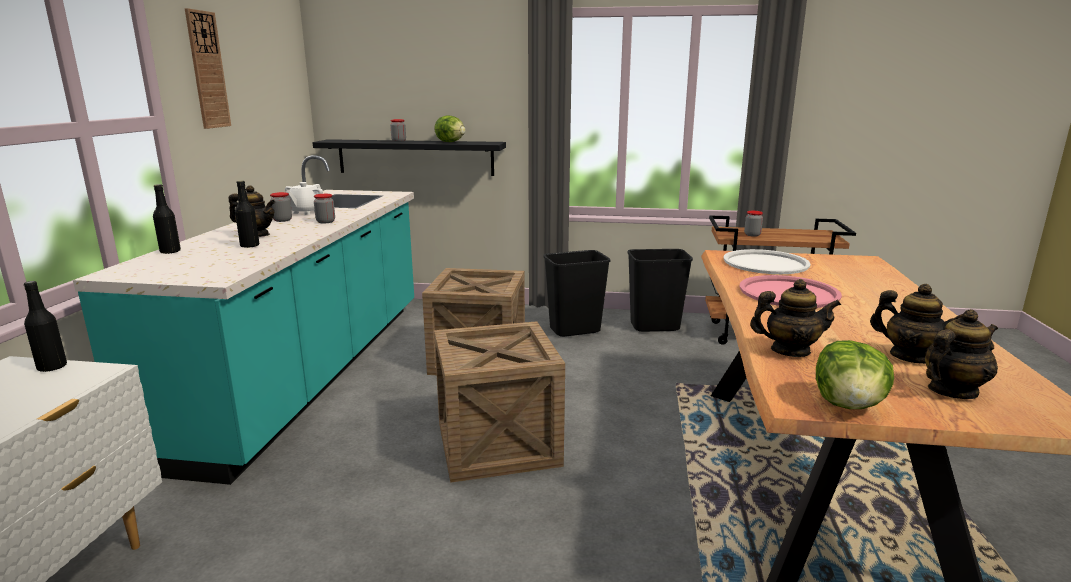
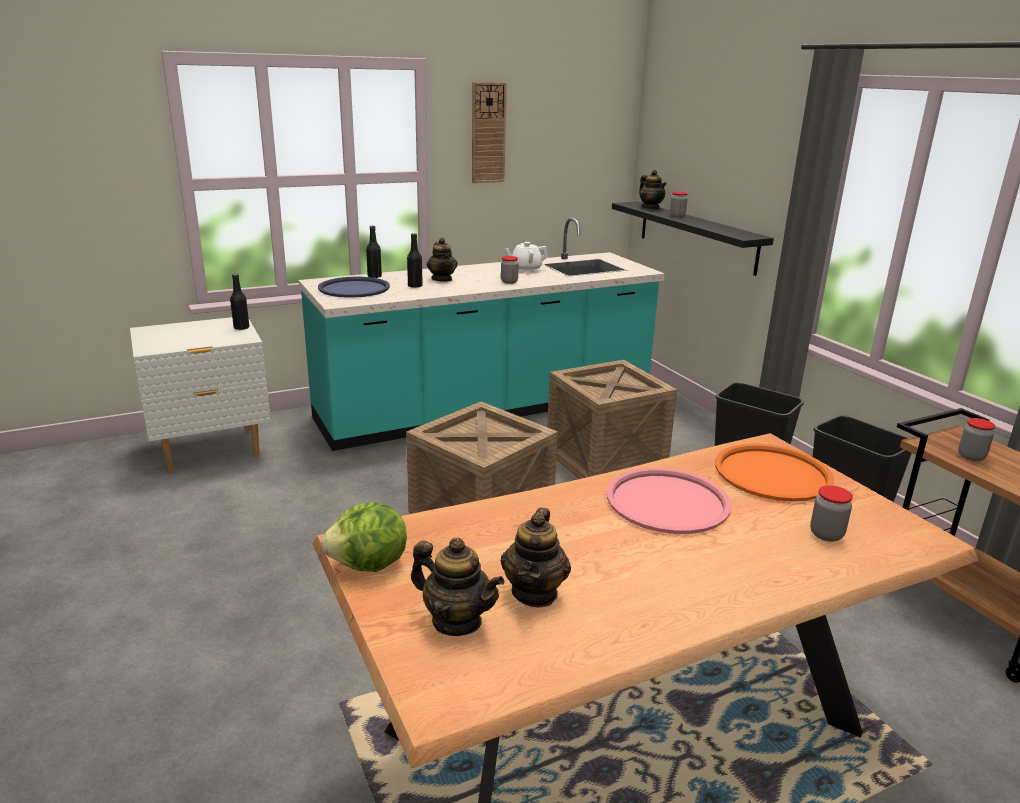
camera: 55 degrees right, 5 degrees up
(187, 265) = (354, 288): none -> blue tray
(282, 220) = (492, 272): jar -> jar (826, 534)
(451, 142) = (716, 227): lettuce -> none
(765, 263) = (772, 473): white tray -> orange tray
(790, 351) = (476, 524): teapot -> teapot (651, 208)

